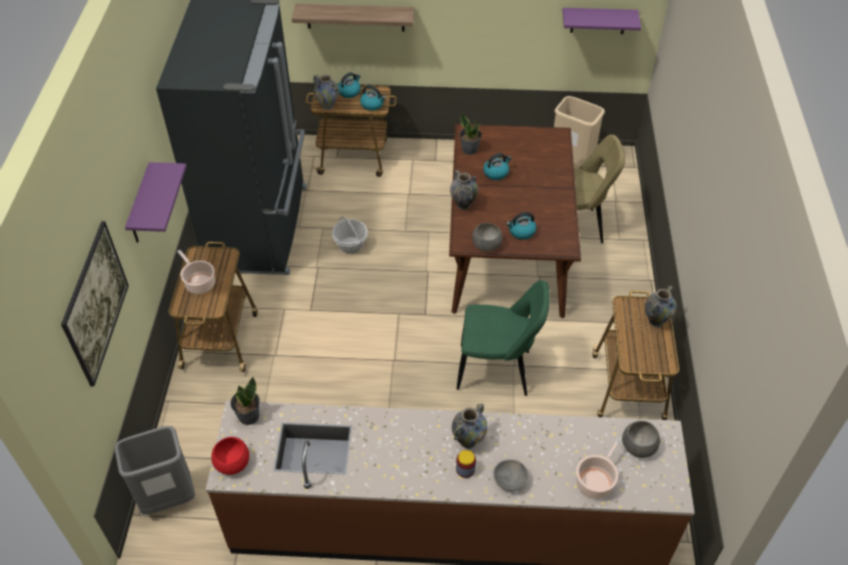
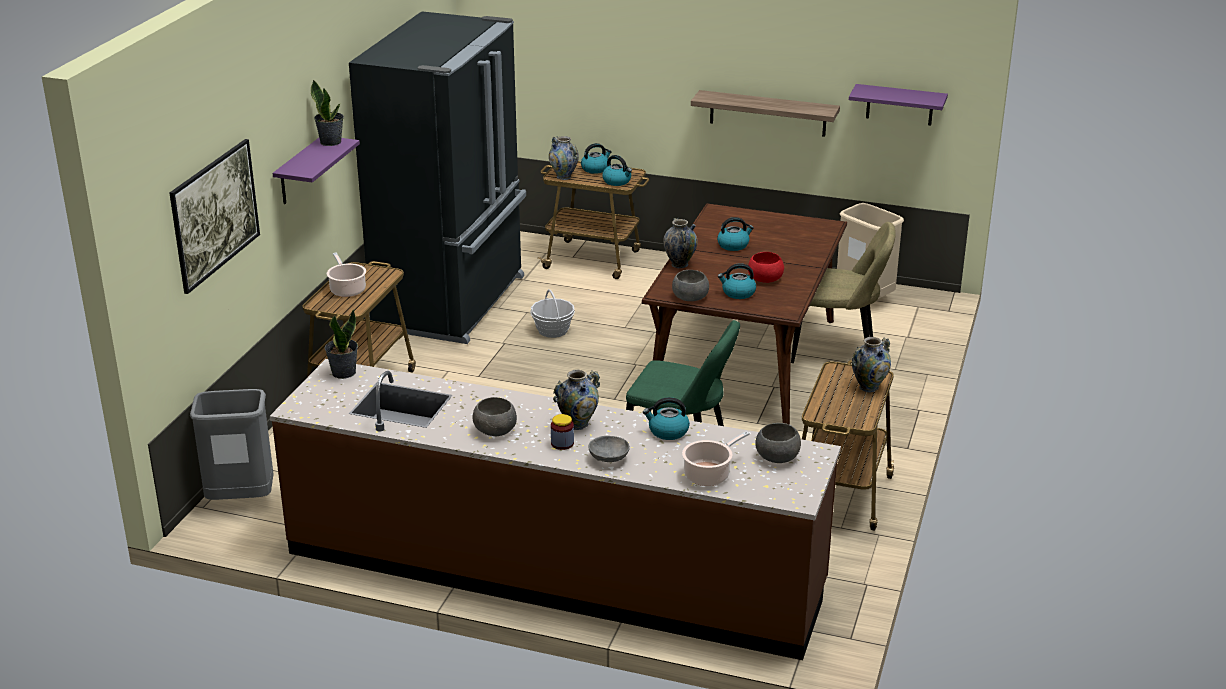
camera: 15 degrees right, 20 degrees down
(232, 462) = (307, 401): red bowl -> red bowl (764, 279)
(355, 17) = (613, 78): shelf -> shelf (768, 113)
(404, 464) = (495, 430): none -> grey bowl
(469, 149) = (712, 224): potted plant -> potted plant (331, 142)
(543, 434) = (667, 431): none -> kettle

